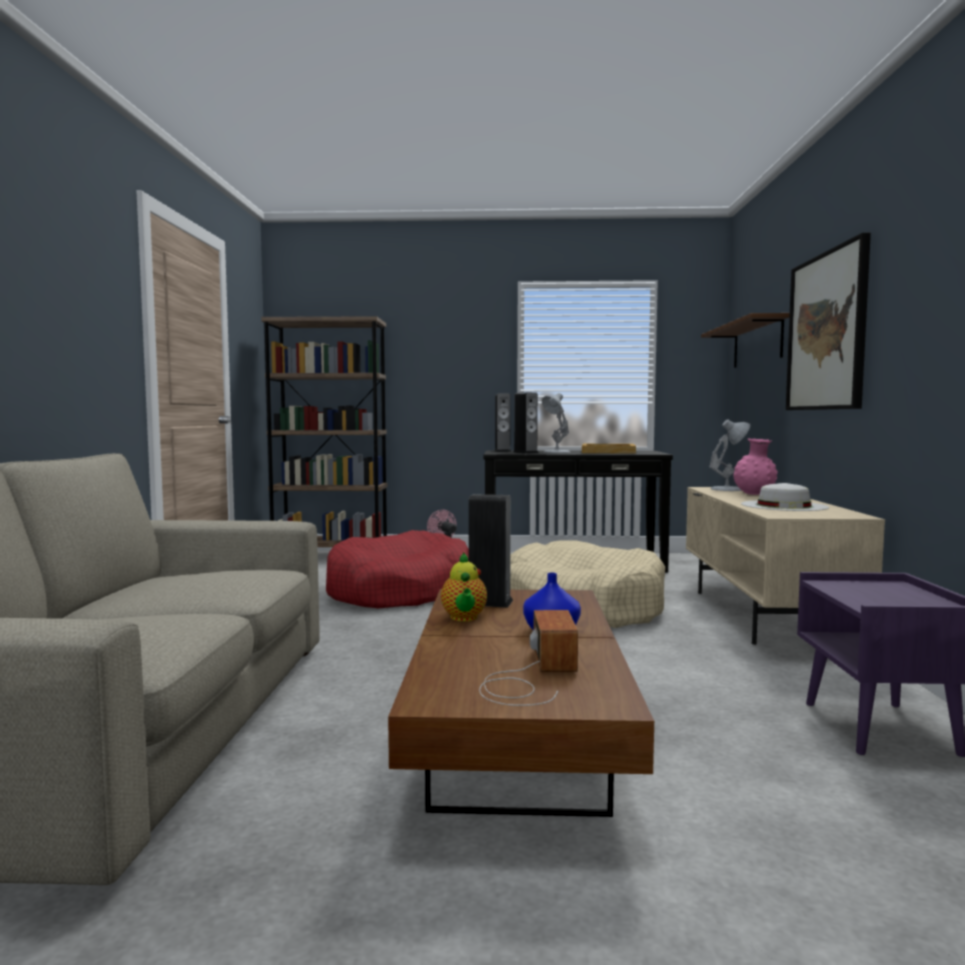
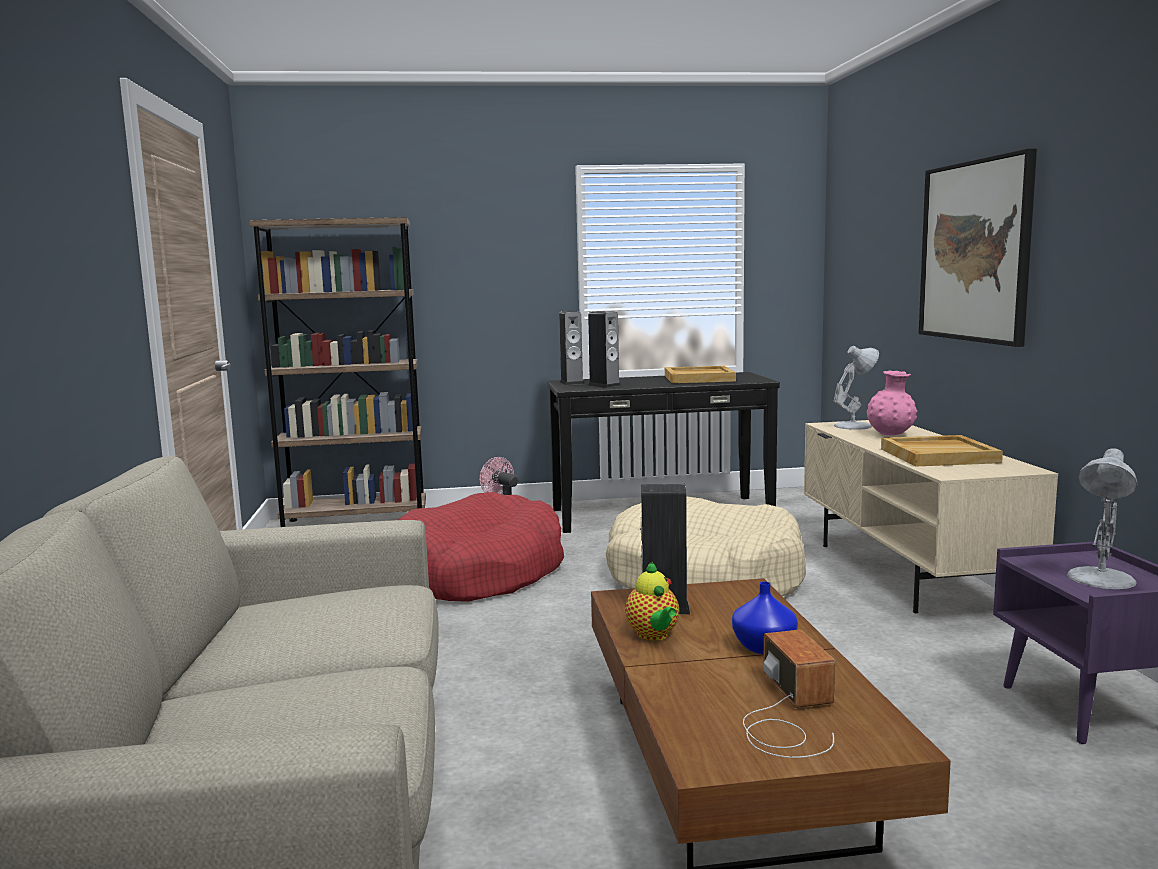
camera: 10 degrees left, 5 degrees up
(556, 452) = (639, 382): white table lamp -> white table lamp (1101, 579)
(757, 343) = (872, 248): brown shelf -> none
(784, 506) = (939, 455): white hat -> beige tray

